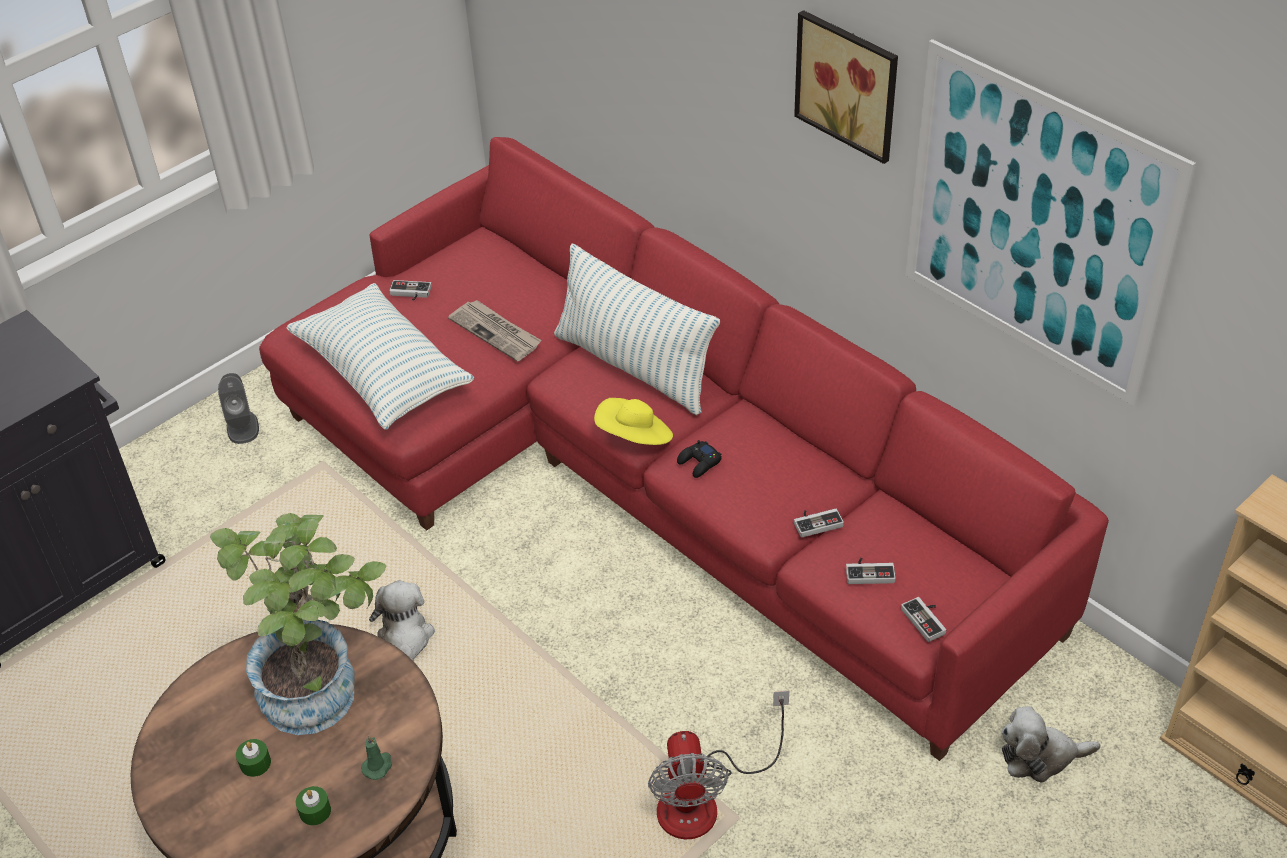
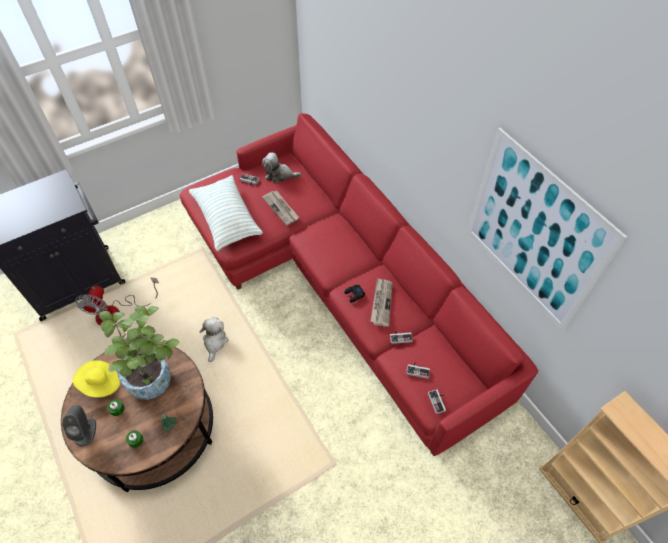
camera: 10 degrees right, 10 degrees up
(242, 427) = (173, 223): grey speaker -> grey speaker (85, 431)
(634, 367) = (338, 238): pillow -> none
(635, 438) = (329, 275): yellow hat -> yellow hat (100, 384)
(704, 799) = (323, 451): fan -> fan (117, 312)
(760, 467) = (381, 302): none -> newspaper
(850, 83) = (456, 136): picture -> none
(1040, 756) = (480, 464): plush toy -> plush toy (279, 175)

